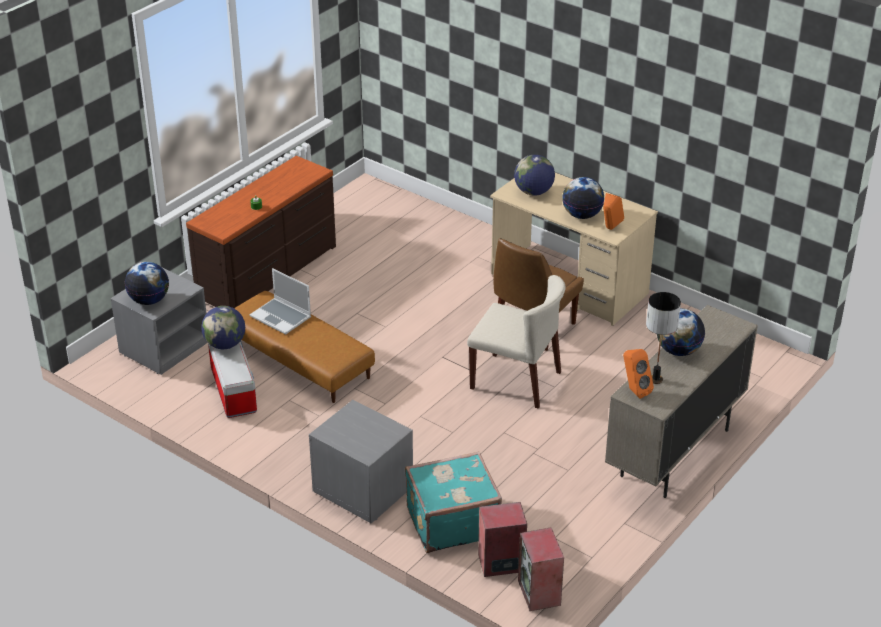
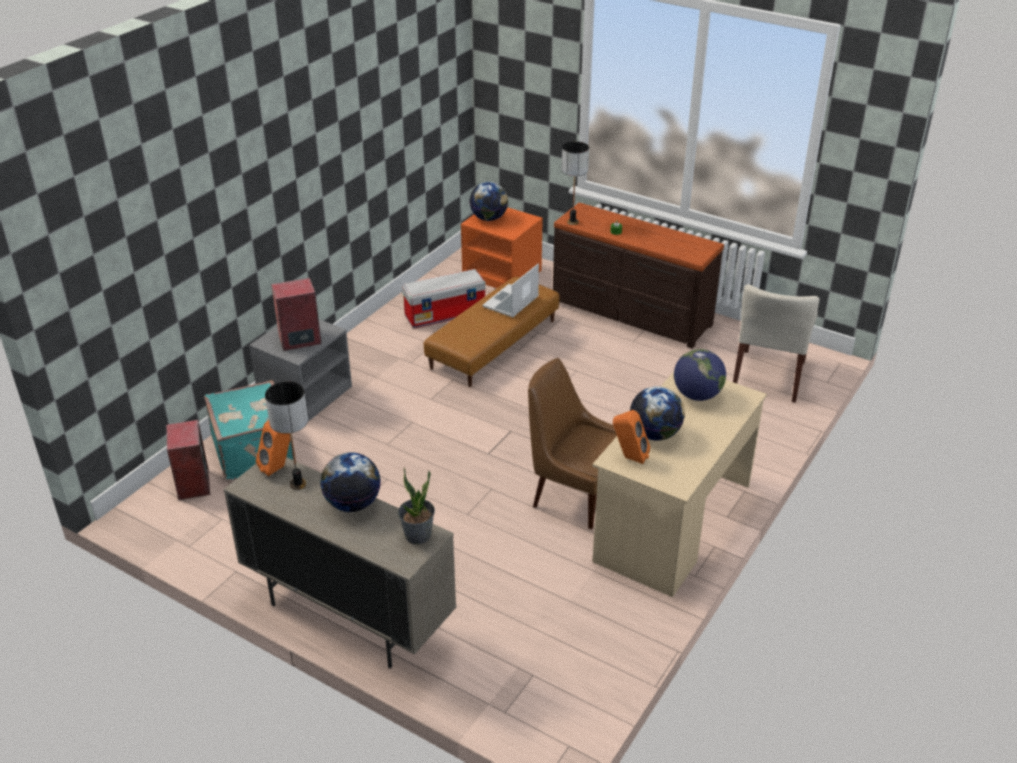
camera: 85 degrees right, 0 degrees up
(164, 347) = (503, 274): grey nightstand -> orange nightstand
(225, 344) = (462, 277): globe -> none
(228, 228) = (573, 222): none -> table lamp
(516, 380) = (475, 485): beige chair -> beige chair (769, 376)
(540, 593) = (147, 510): speaker -> speaker (299, 340)
(711, 320) = (418, 535): none -> potted plant

